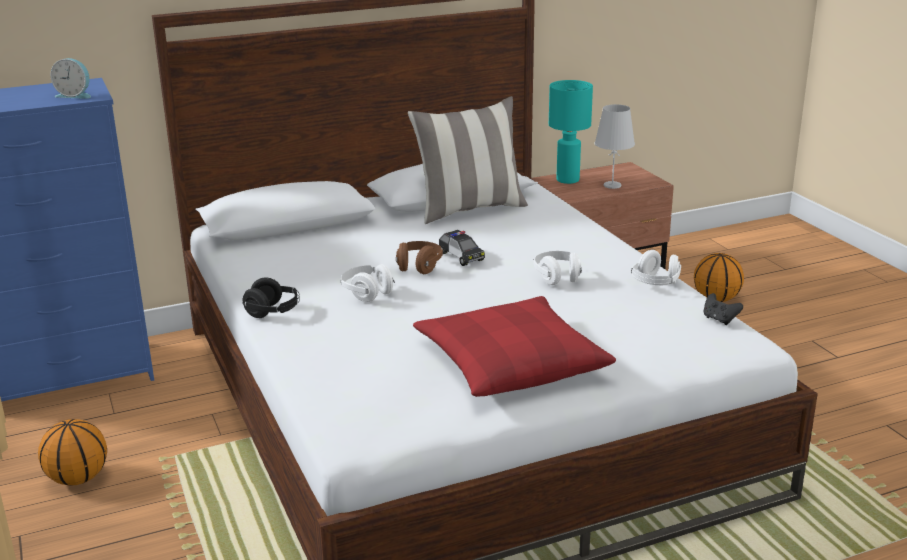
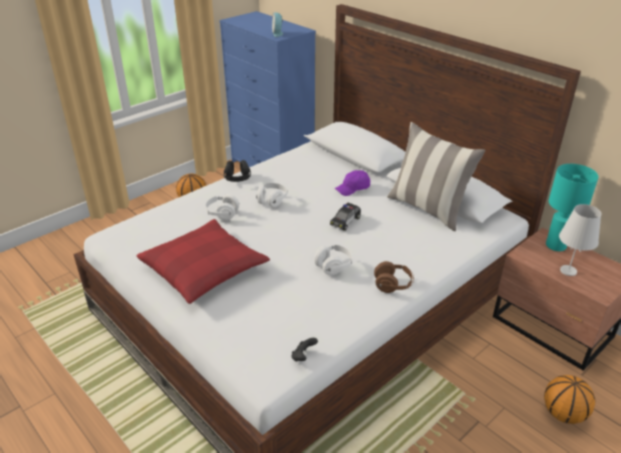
camera: 70 degrees right, 10 degrees up
(382, 240) = (353, 188): none -> purple cap
(419, 267) = (318, 209): brown headphones -> brown headphones (393, 285)
(655, 284) = (350, 315): white headphones -> white headphones (222, 214)

